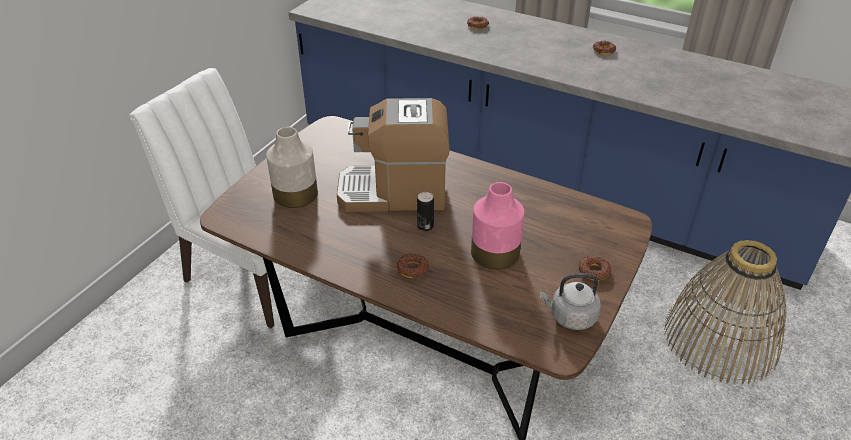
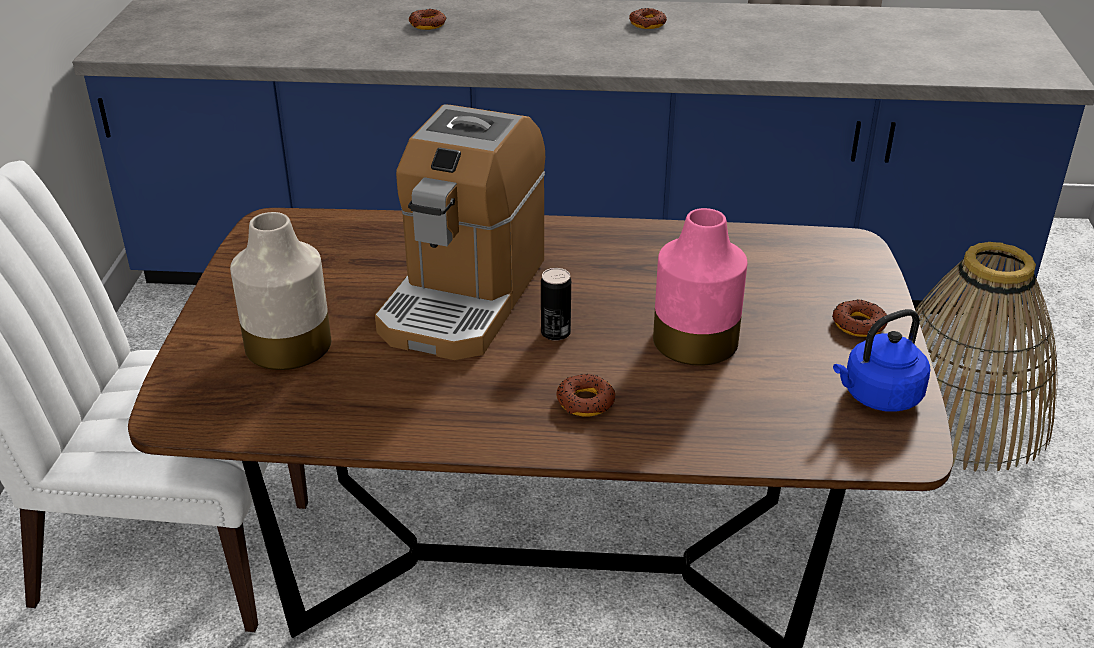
camera: 25 degrees left, 5 degrees down
(394, 192) = (463, 296): coffee machine -> coffee machine turned 45 degrees counterclockwise
(570, 317) = (878, 396): grey kettle -> blue kettle

